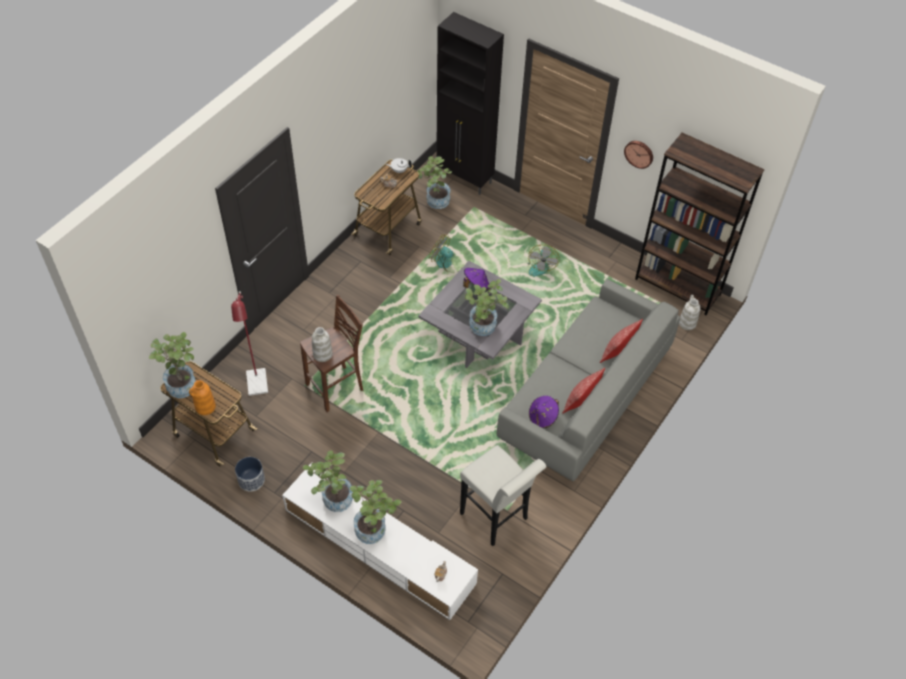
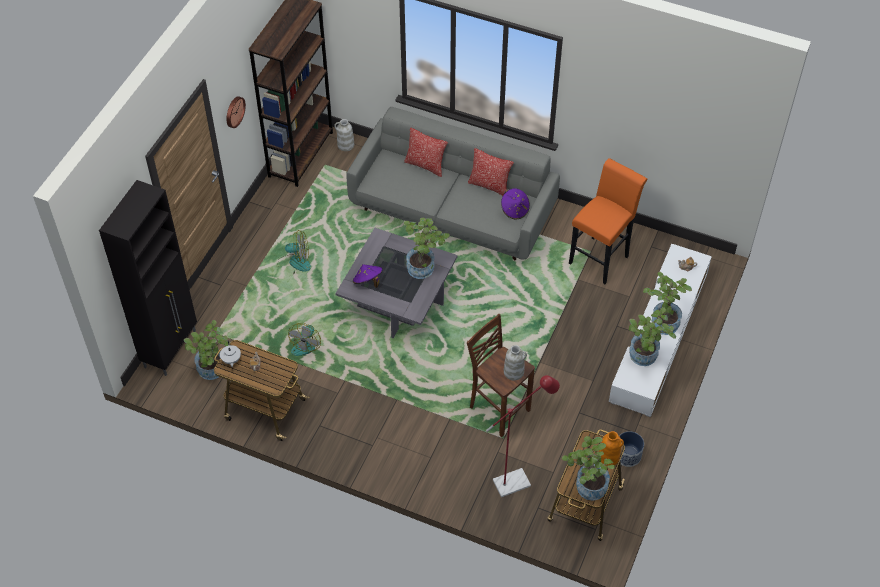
camera: 100 degrees left, 0 degrees up
(497, 519) = (601, 257): white stool -> orange stool

